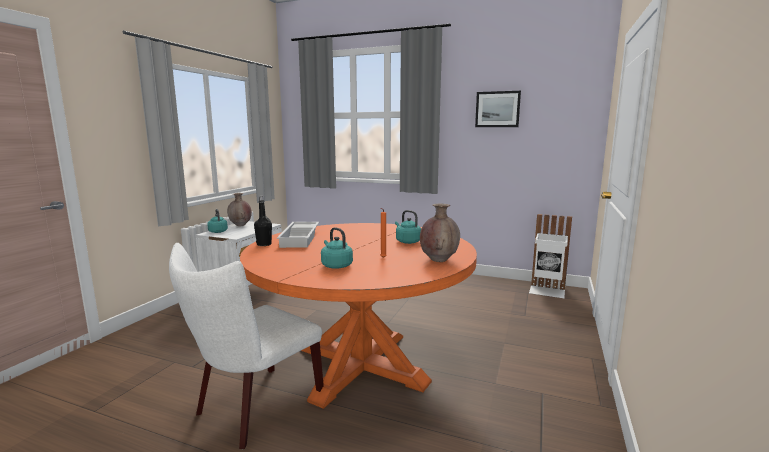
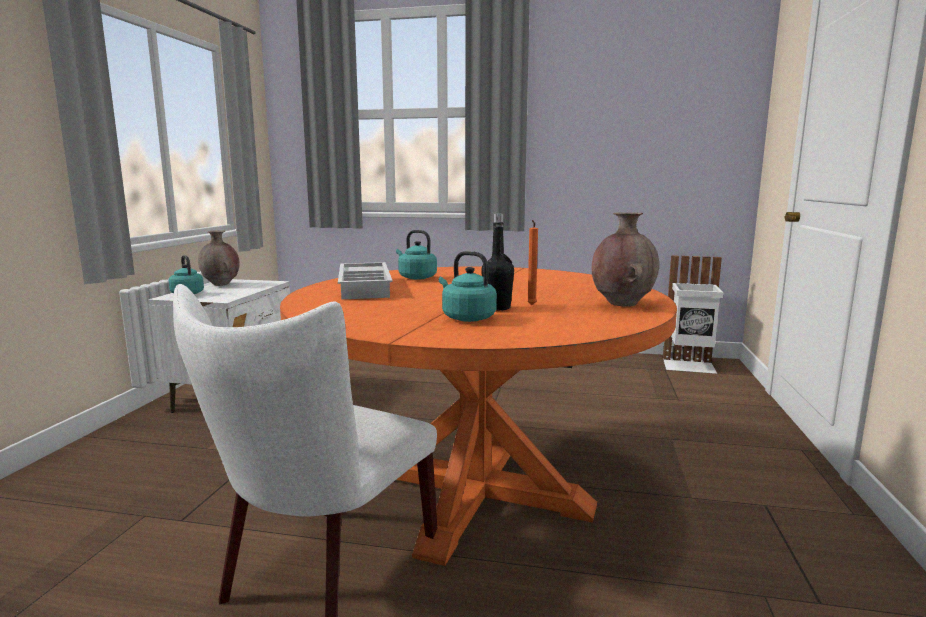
camera: 10 degrees left, 0 degrees up
(264, 244) = (311, 296): black bottle -> black bottle (497, 308)
(407, 241) = (543, 285): turquoise kettle -> turquoise kettle (416, 277)
(497, 109) = (611, 103): picture -> none

